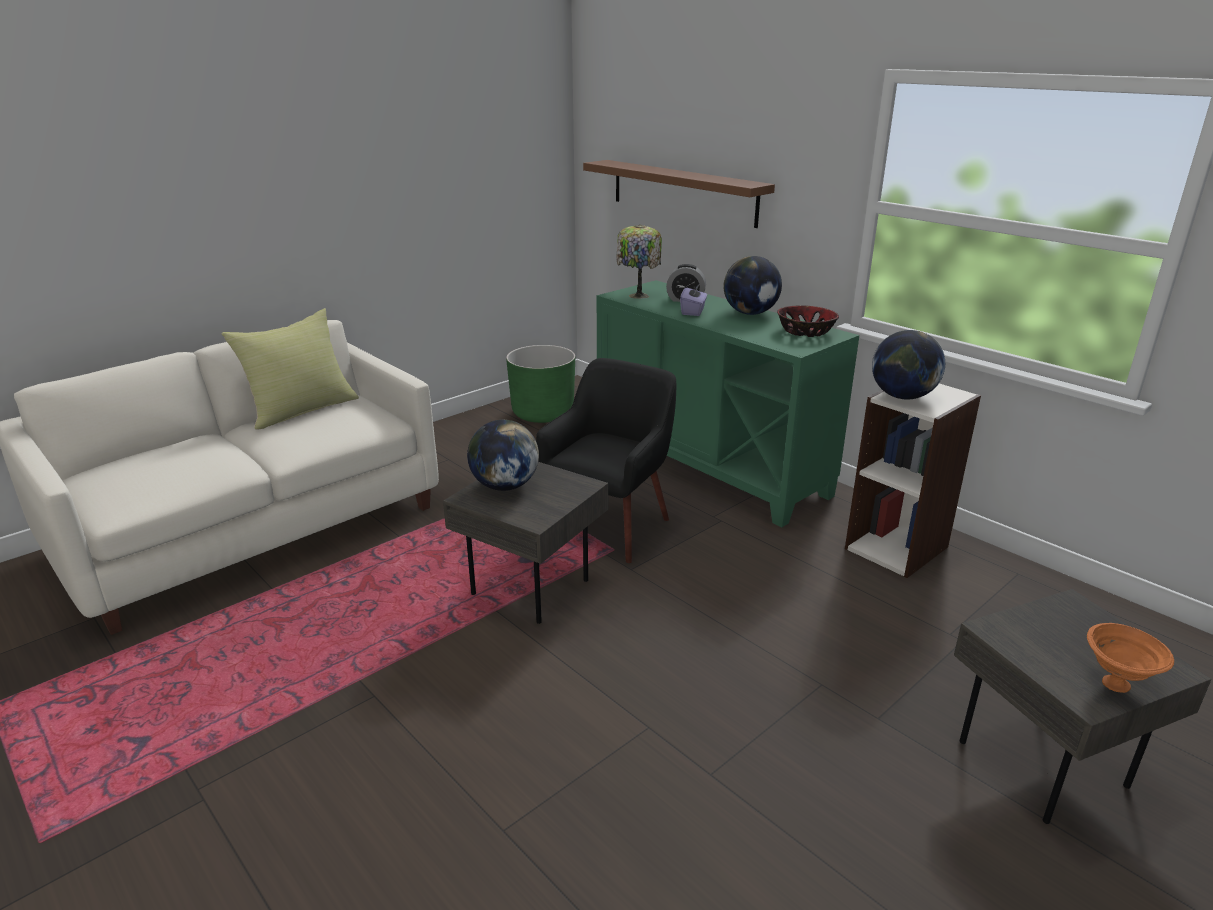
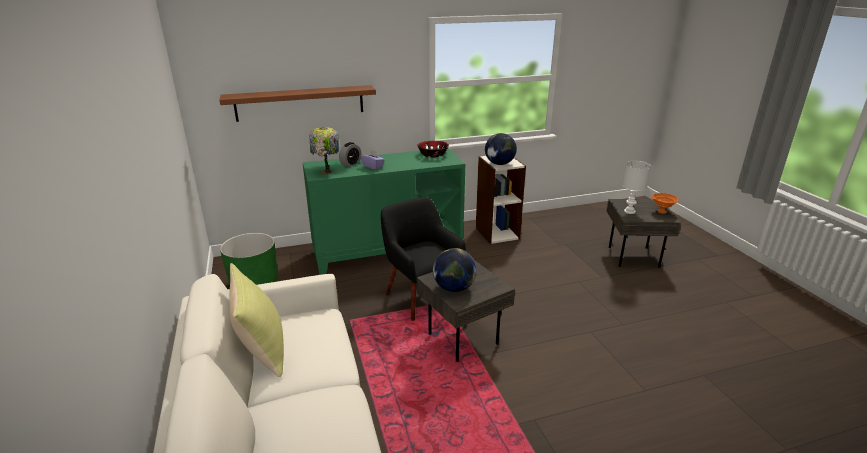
camera: 65 degrees left, 0 degrees up
(750, 313) = (392, 157): globe -> none
(1034, 626) = (629, 211): none -> white table lamp

